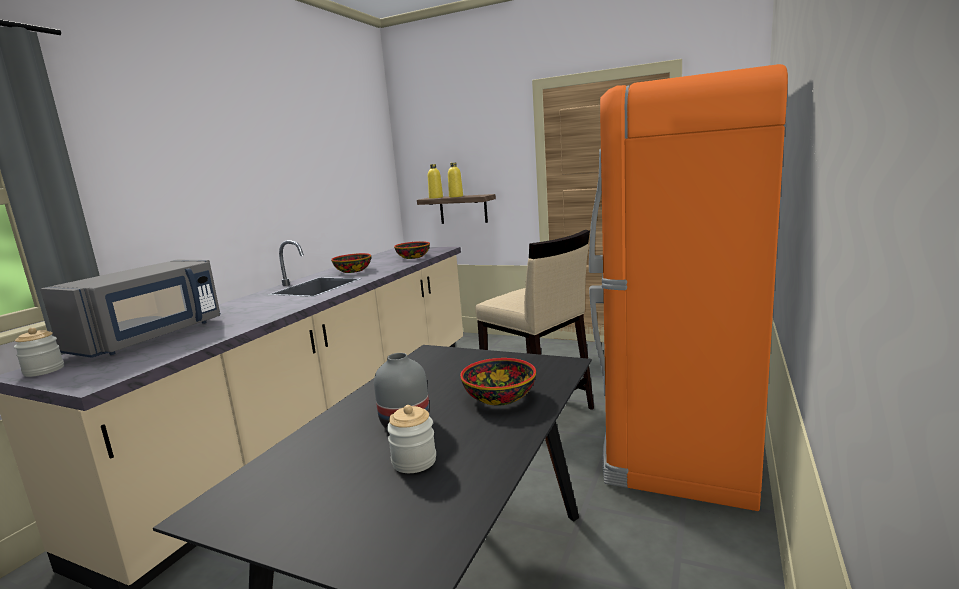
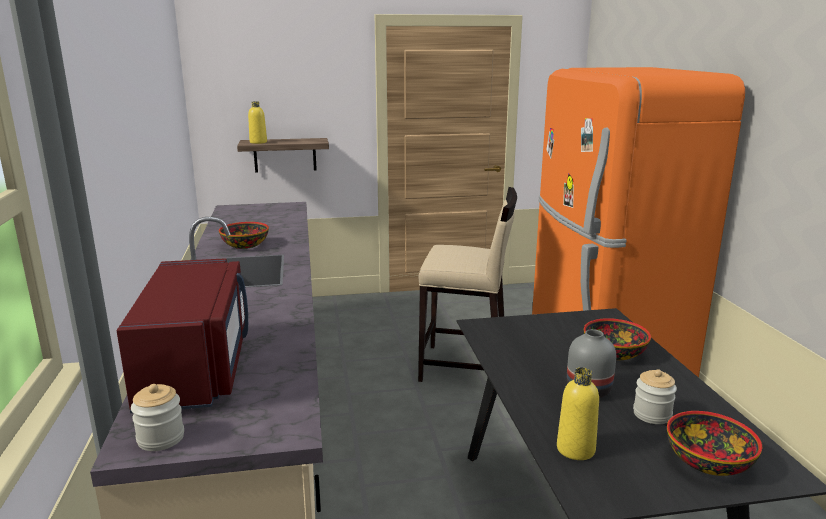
camera: 35 degrees left, 5 degrees up
(151, 337) = (197, 368): grey microwave -> red microwave
(413, 257) = (281, 220): bowl -> bowl (709, 461)
(456, 196) = (285, 141): yellow bottle -> yellow bottle (575, 449)

